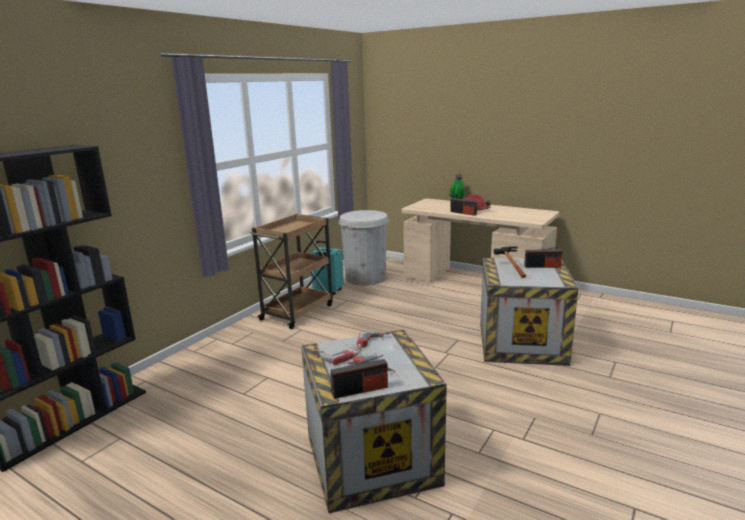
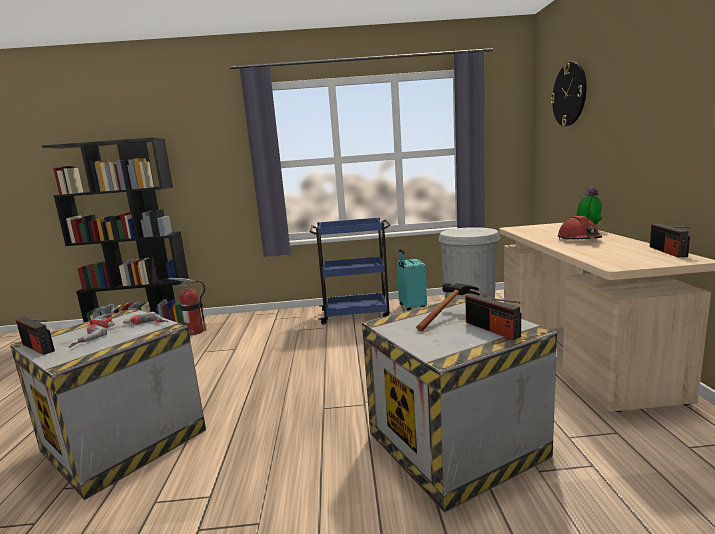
camera: 55 degrees right, 5 degrees down
(173, 390) = (195, 332): none -> fire extinguisher
(298, 311) = (356, 314): brown cart -> blue cart
(416, 106) = (569, 94): none -> wall clock
(463, 213) = (548, 240): radio -> radio (667, 251)

